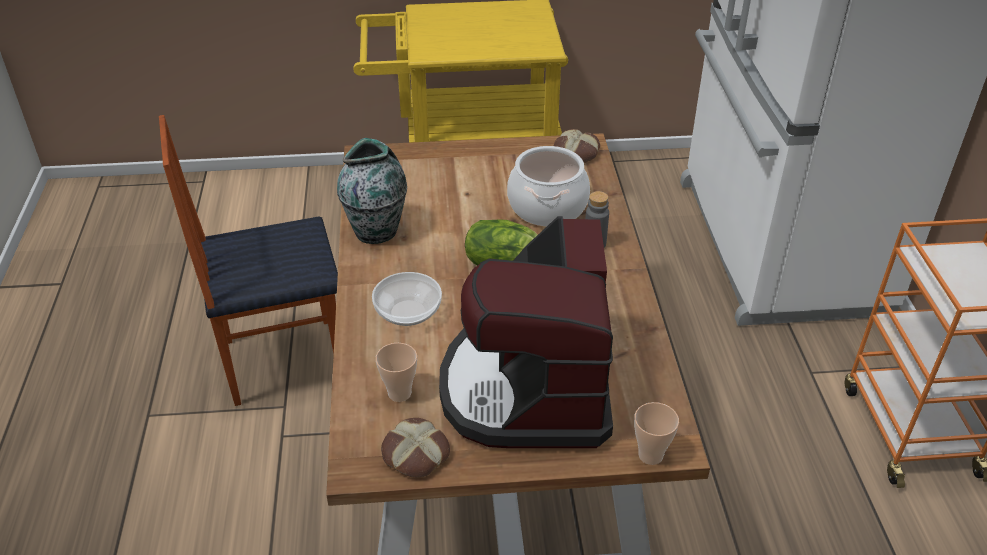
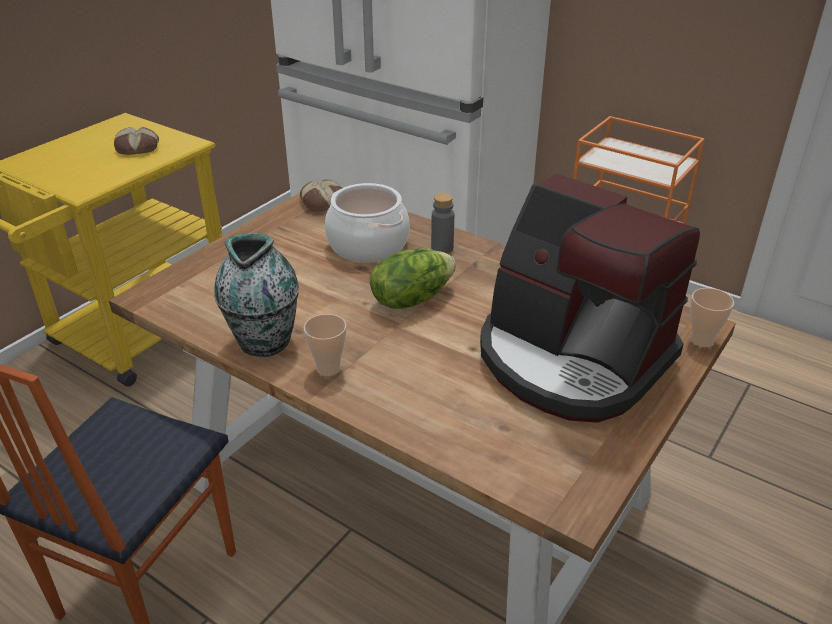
camera: 50 degrees left, 5 degrees down
(399, 393) = (503, 433): cup -> cup (328, 368)
(409, 313) = (403, 377): bowl -> none
(414, 454) = (591, 462): bread -> bread (137, 148)

